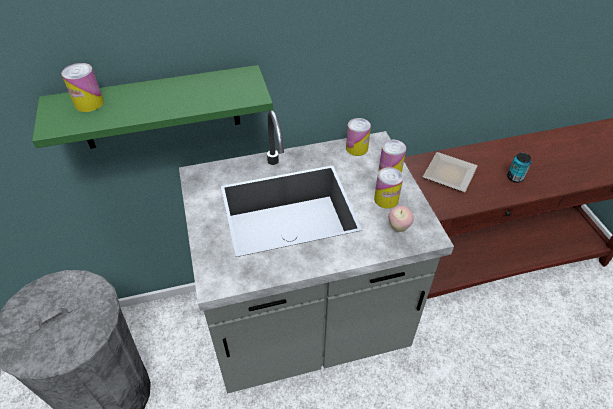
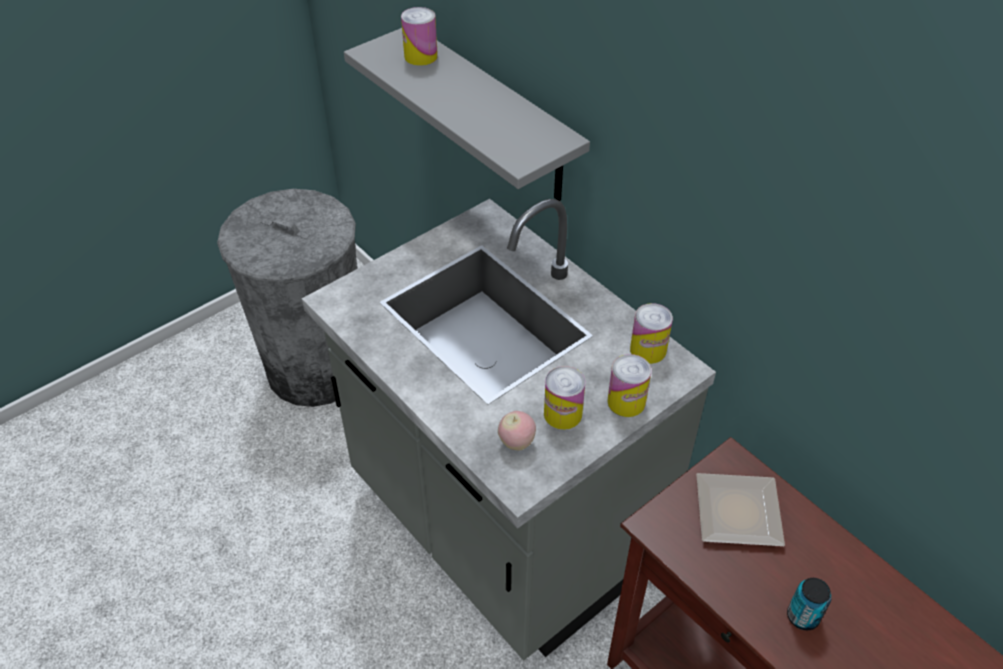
camera: 65 degrees right, 0 degrees up
(160, 108) = (494, 116): green shelf -> grey shelf

